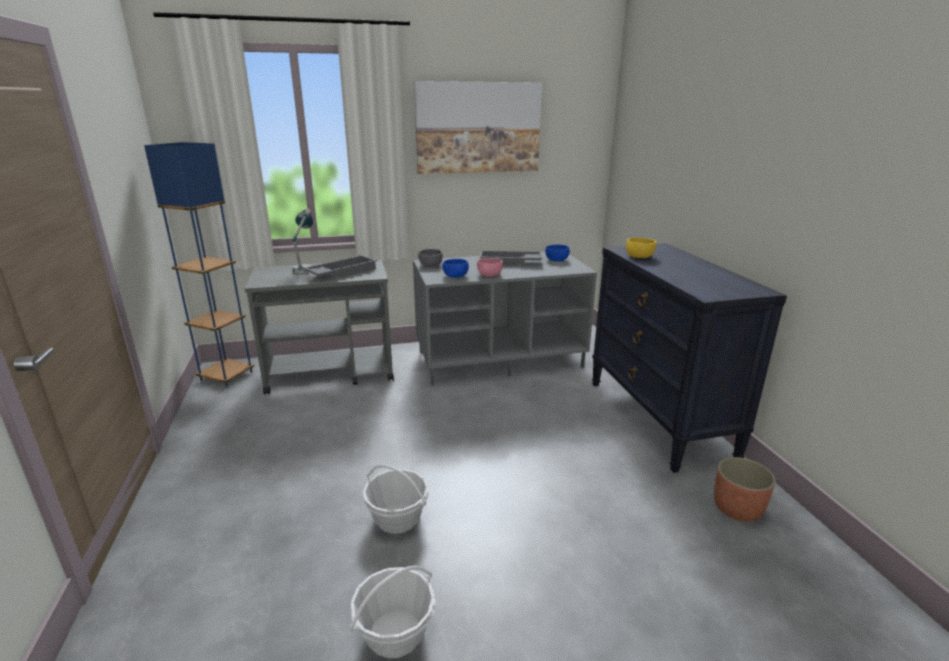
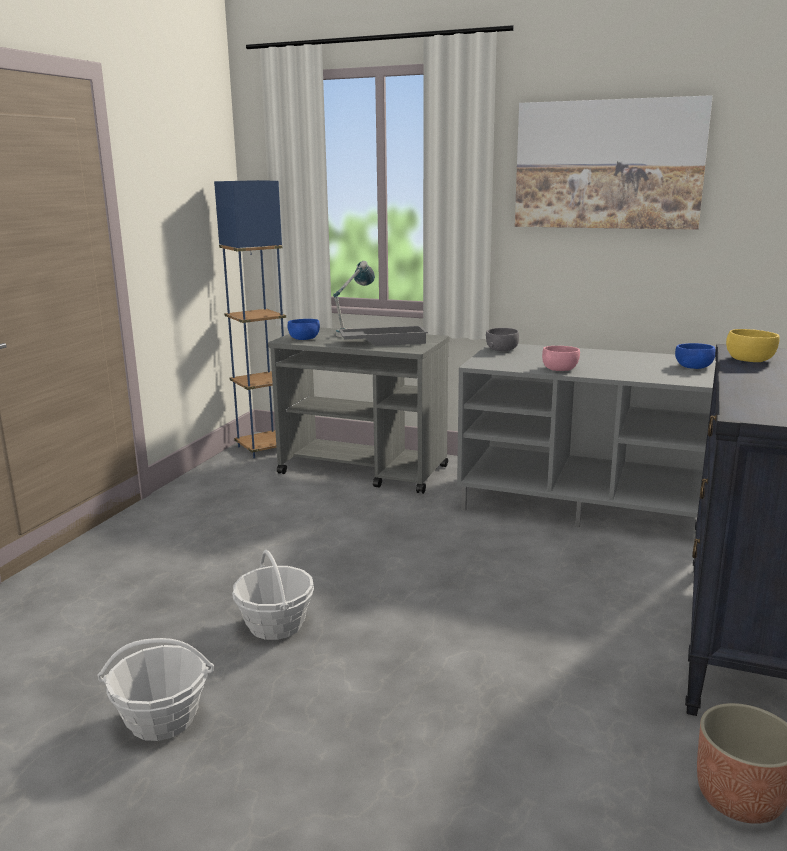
camera: 35 degrees right, 5 degrees down
(455, 275) = (513, 364): blue bowl -> blue bowl (304, 338)
(510, 262) = (614, 360): grey tray -> none

